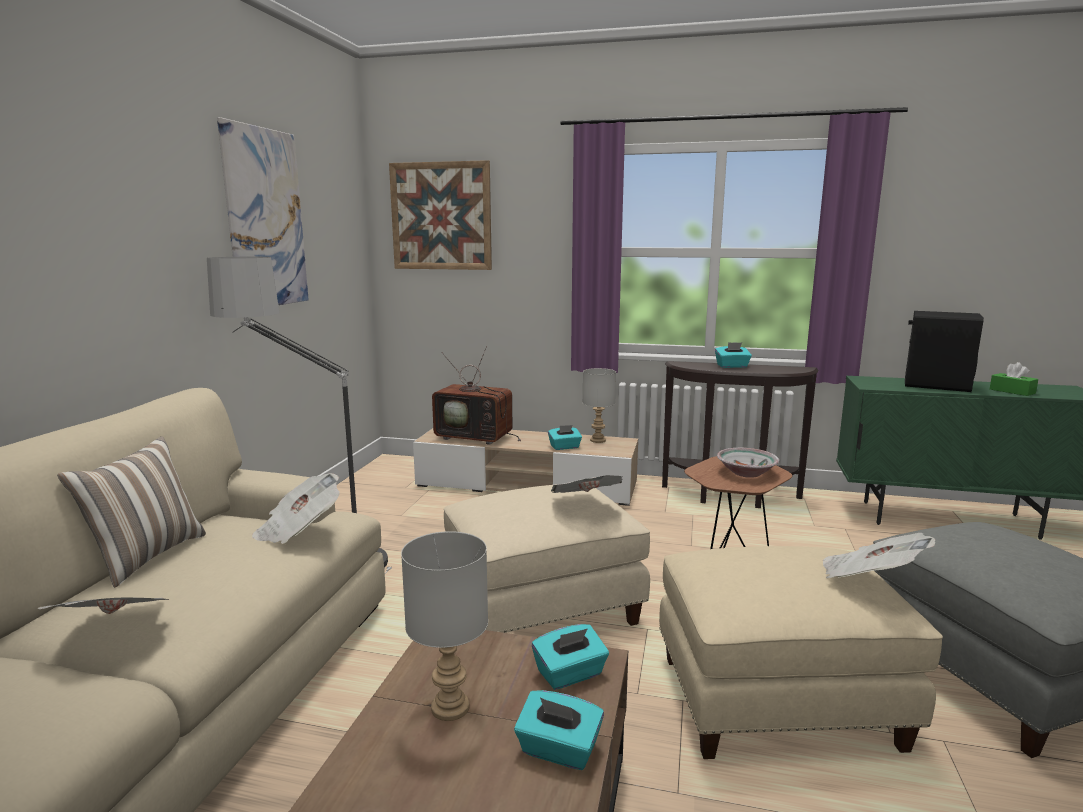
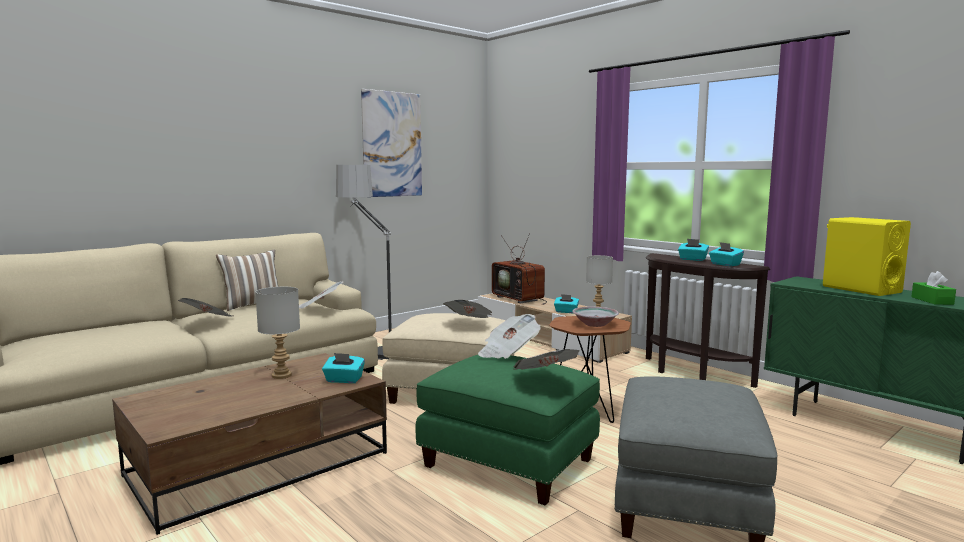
camera: 35 degrees right, 5 degrees down
(441, 216) = (525, 142): picture -> none
(558, 750) = (292, 395): turquoise tissue box -> turquoise tissue box (725, 264)
(742, 547) = (508, 352): none -> newspaper
(776, 702) = (507, 463): beige ottoman -> green ottoman
(936, 385) = (861, 289): black speaker -> yellow speaker

